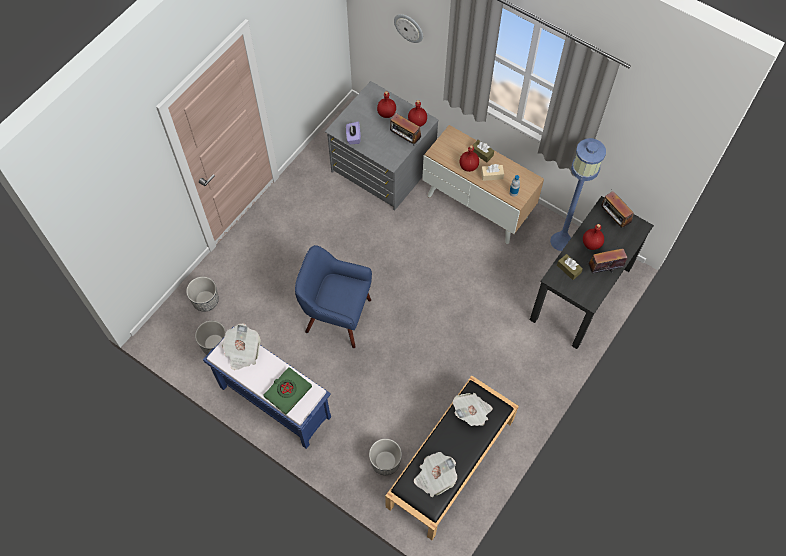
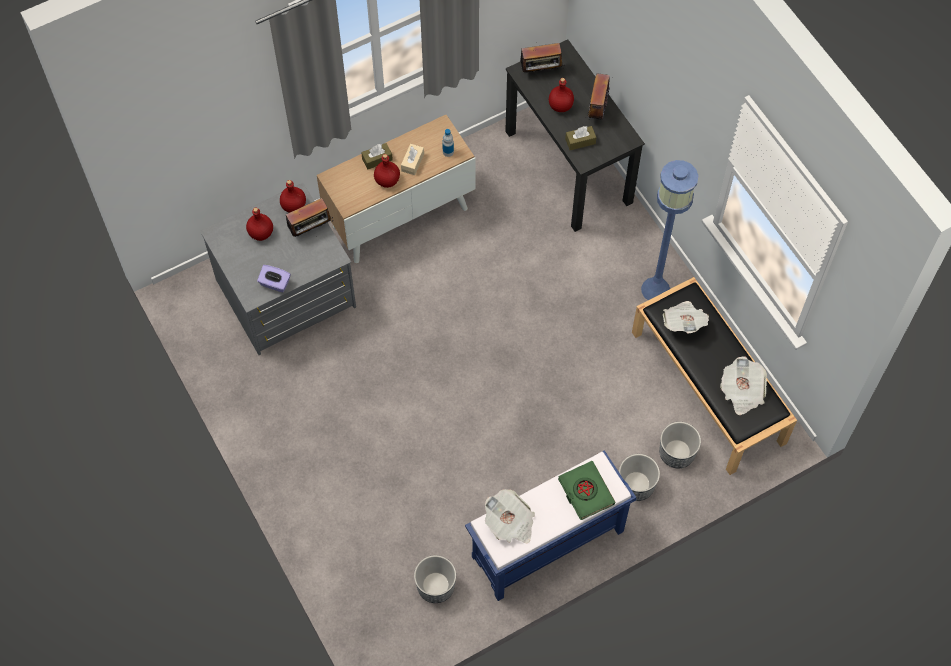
camera: 65 degrees left, 0 degrees up
(205, 300) = (367, 575): planter -> planter (636, 485)
(337, 316) = (468, 430): blue armchair -> none
(409, 27) = (213, 129): wall clock -> none
(561, 241) = (493, 154): blue floor lamp -> blue floor lamp (655, 289)

